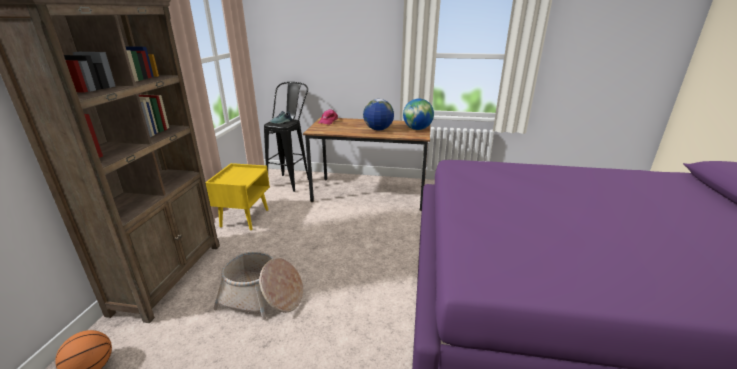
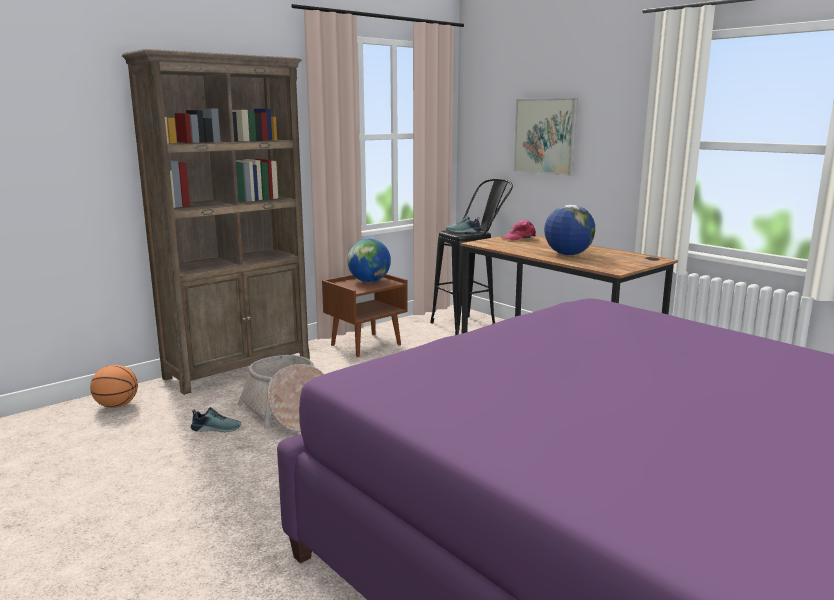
camera: 40 degrees right, 10 degrees down
(223, 339) = (217, 428): none -> shoe
(244, 218) = (366, 344): yellow nightstand -> brown nightstand
(324, 51) = (545, 136): none -> picture
(417, 129) = (631, 263): globe -> globe (369, 281)

